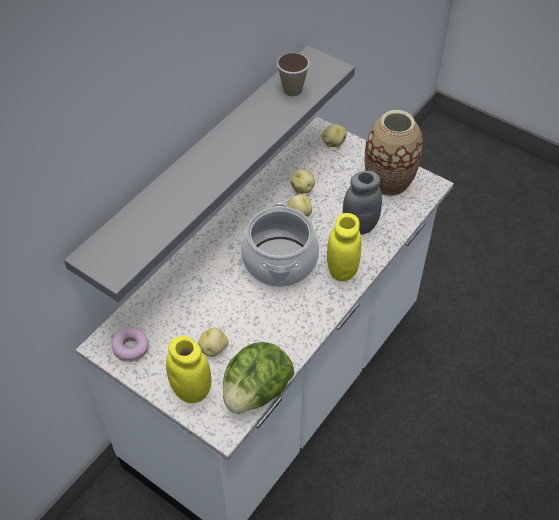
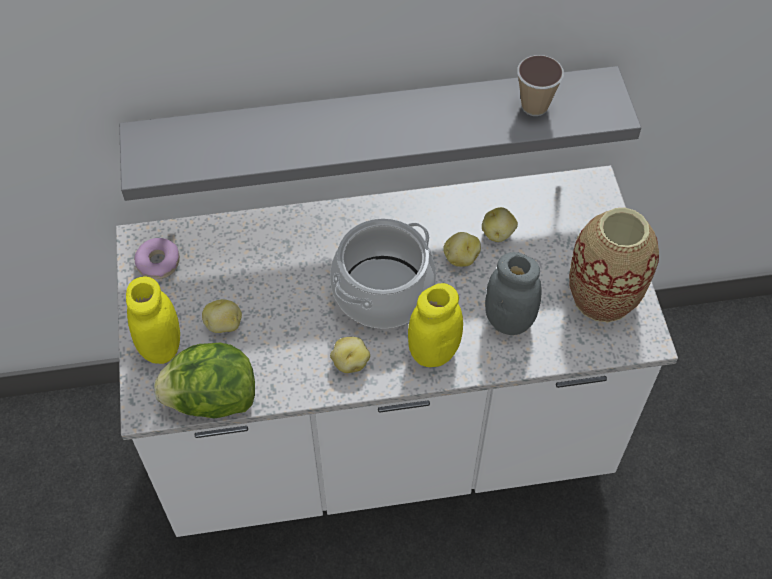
camera: 45 degrees right, 5 degrees up
(333, 143) = (592, 208): potato -> potato (350, 362)

